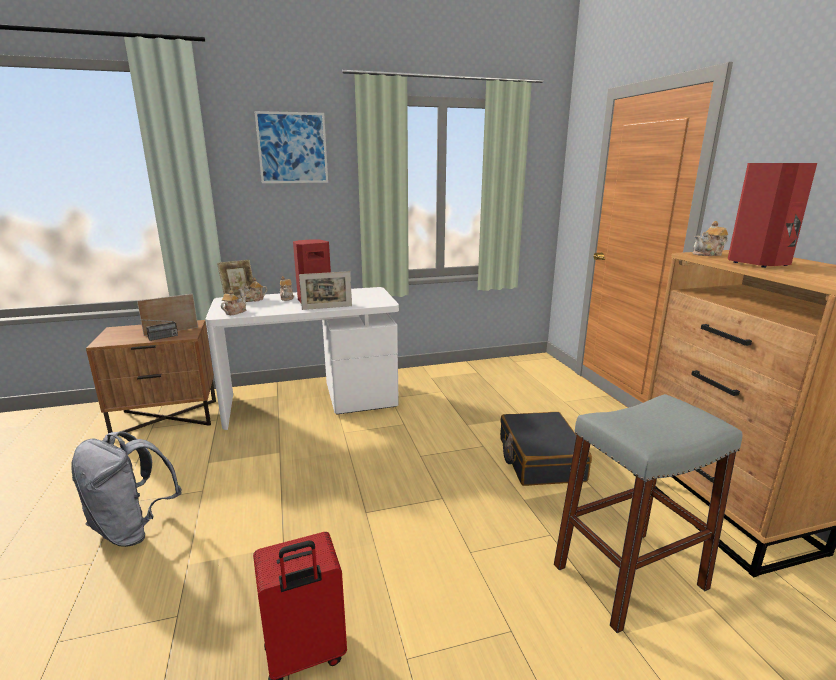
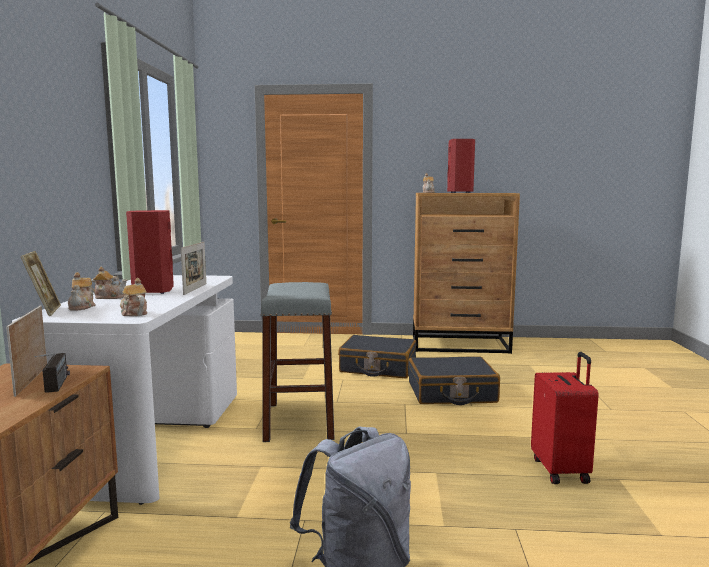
camera: 70 degrees left, 10 degrees down
(292, 148) = (43, 87): picture -> none
(501, 529) = (451, 393): none -> black suitcase
(629, 576) = (505, 374): grey stool -> grey stool (300, 421)

